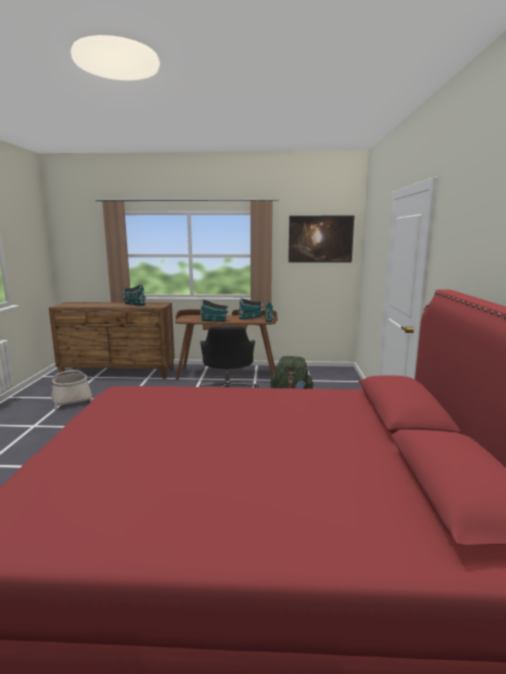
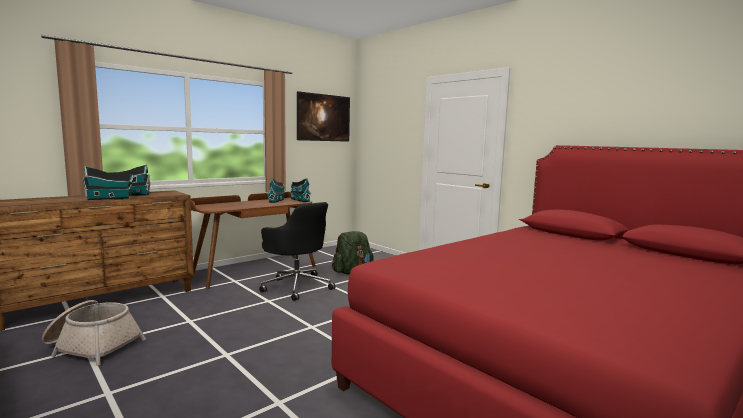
camera: 45 degrees left, 5 degrees down
(214, 321) = (250, 206): toy house -> toy house (110, 198)

